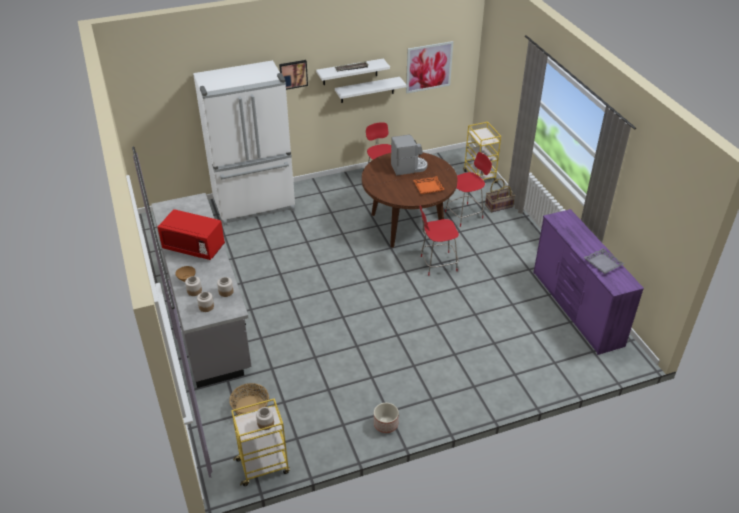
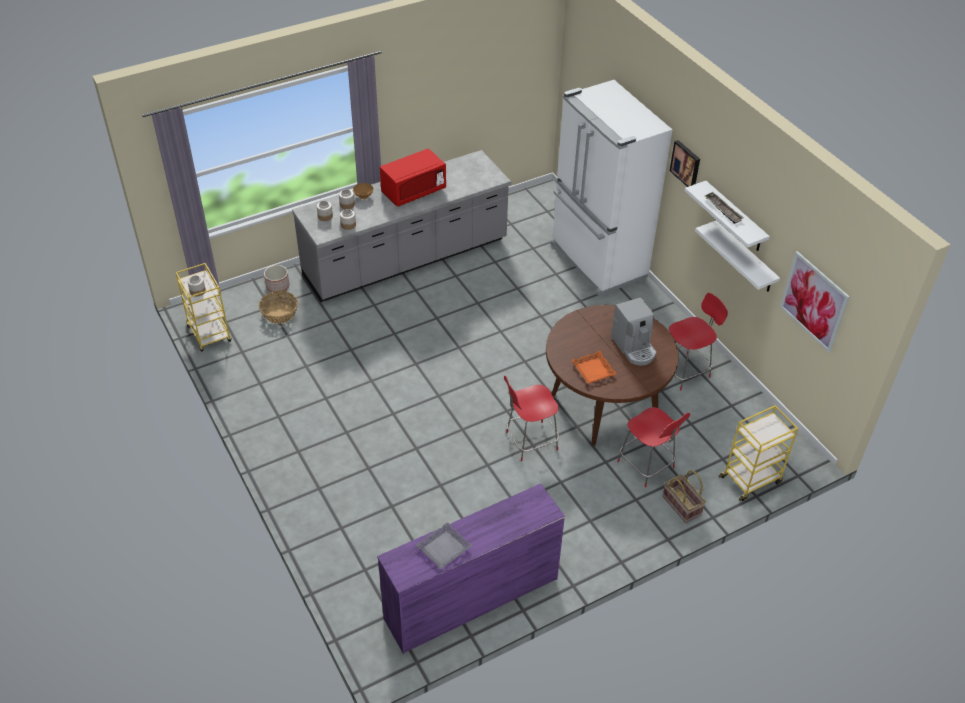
camera: 80 degrees right, 5 degrees up
(194, 247) = (413, 192): red microwave -> red microwave turned 135 degrees counterclockwise
(385, 424) = (261, 416): planter -> planter (277, 286)
(437, 264) = (529, 441): red chair -> red chair turned 90 degrees counterclockwise

